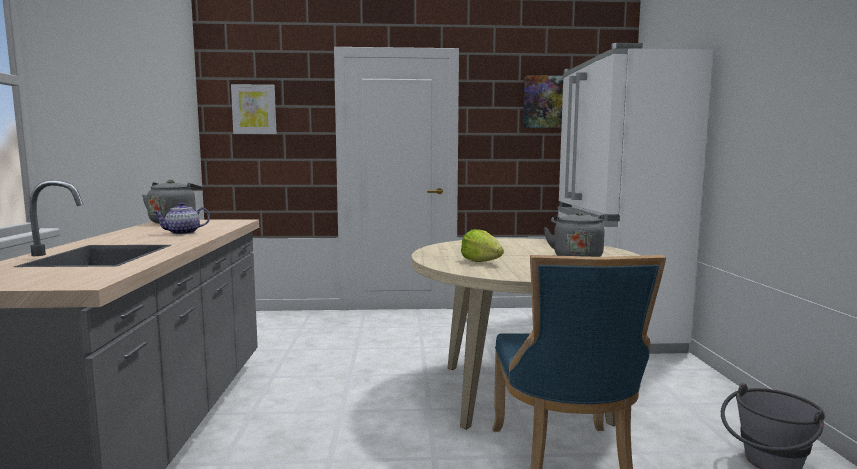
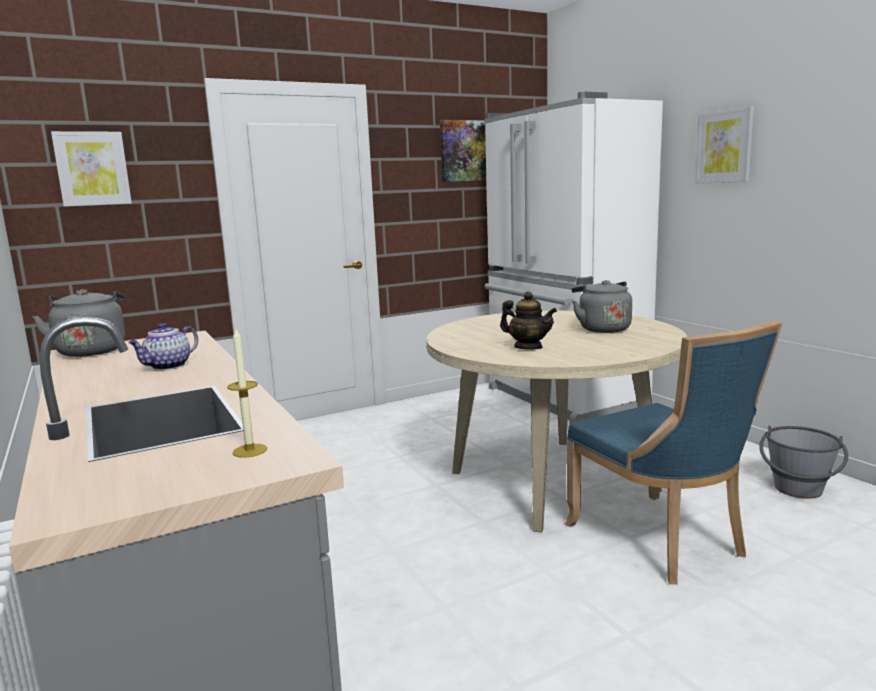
camera: 25 degrees left, 5 degrees up
(84, 275) = (250, 450): none -> candle
(481, 261) = (528, 347): lettuce -> teapot
(759, 91) = (724, 146): none -> picture

